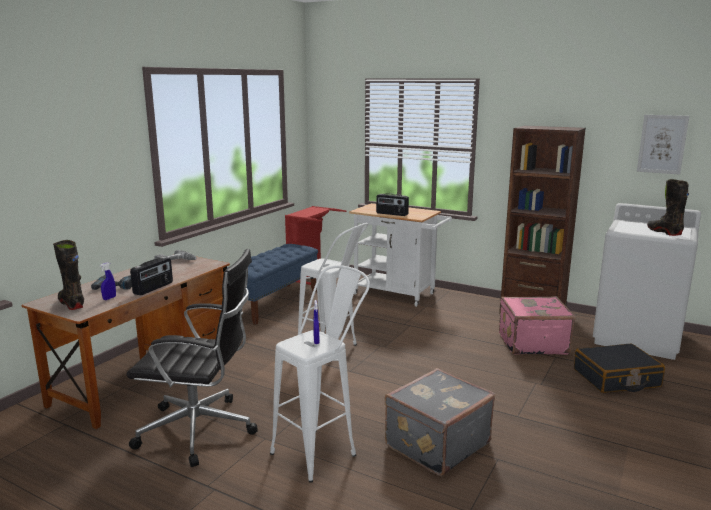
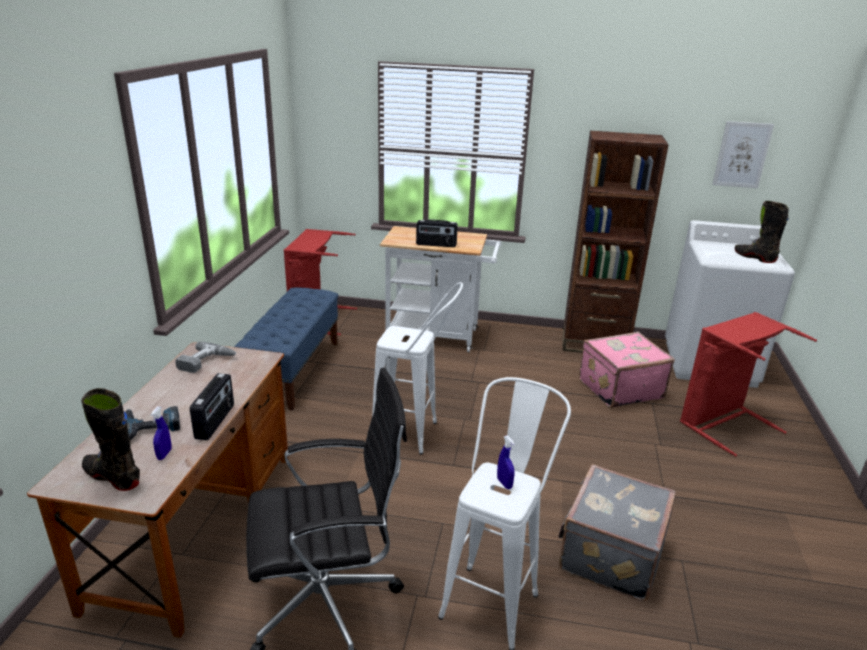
camera: 20 degrees left, 10 degrees up
(616, 378) = (723, 423): black suitcase -> red laundry basket

